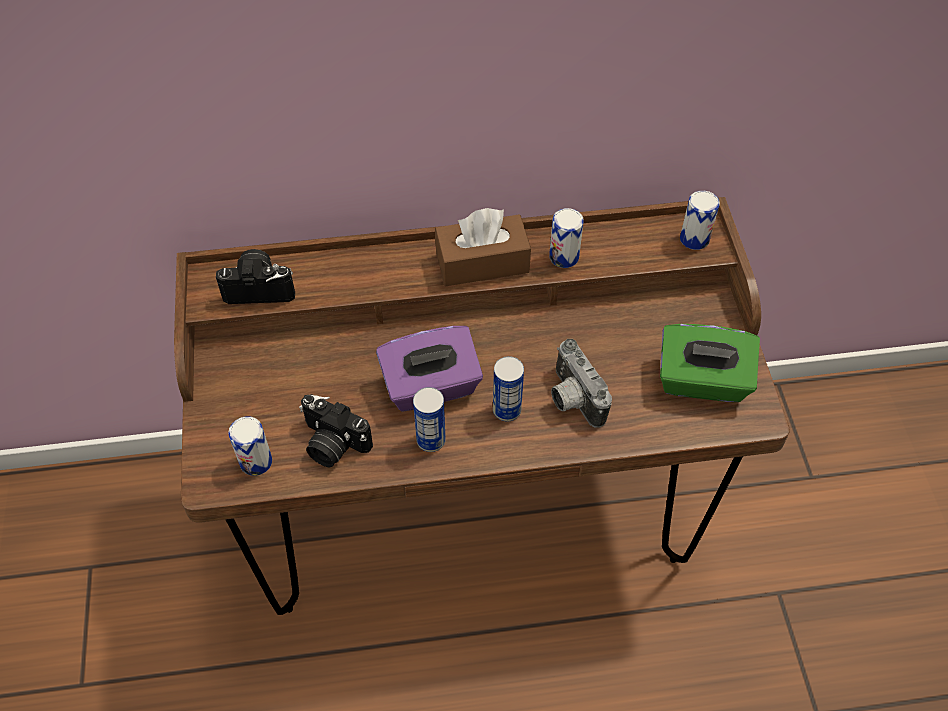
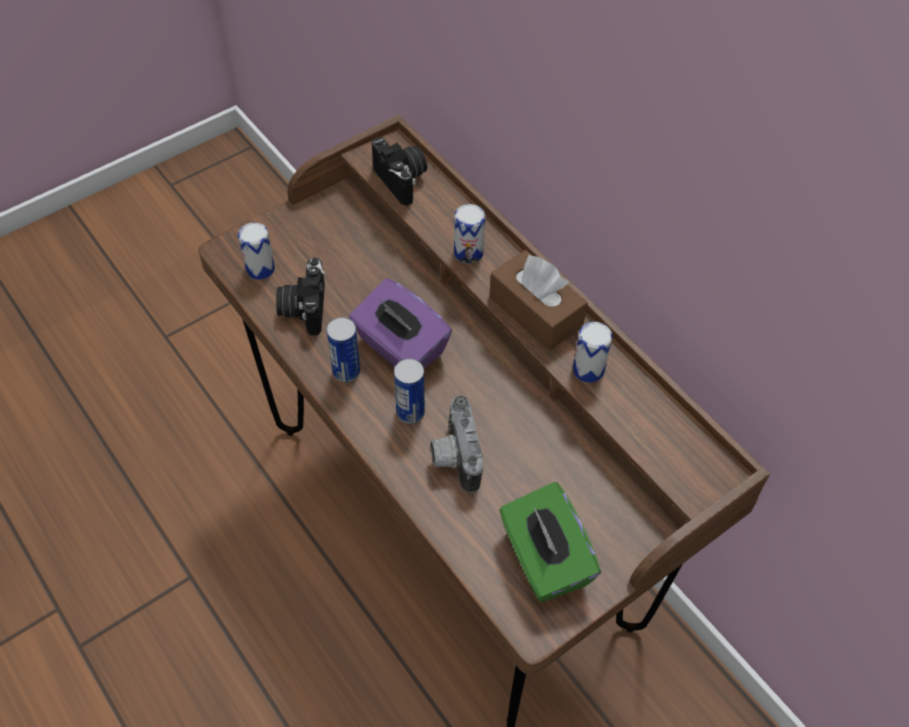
camera: 60 degrees right, 0 degrees up
(571, 399) = (453, 457): camera -> camera turned 45 degrees counterclockwise
(694, 239) = (694, 469): can -> can (468, 252)

